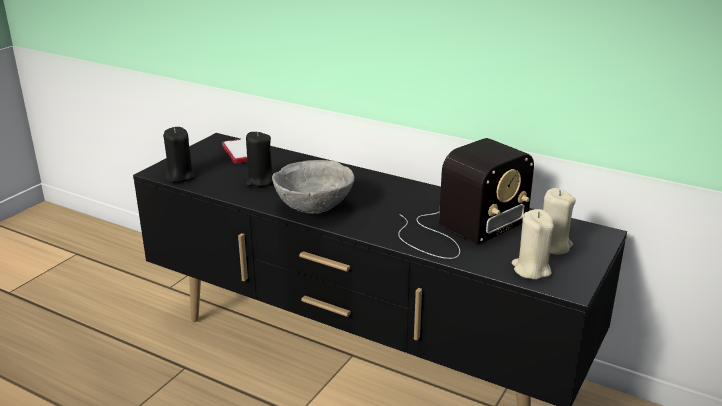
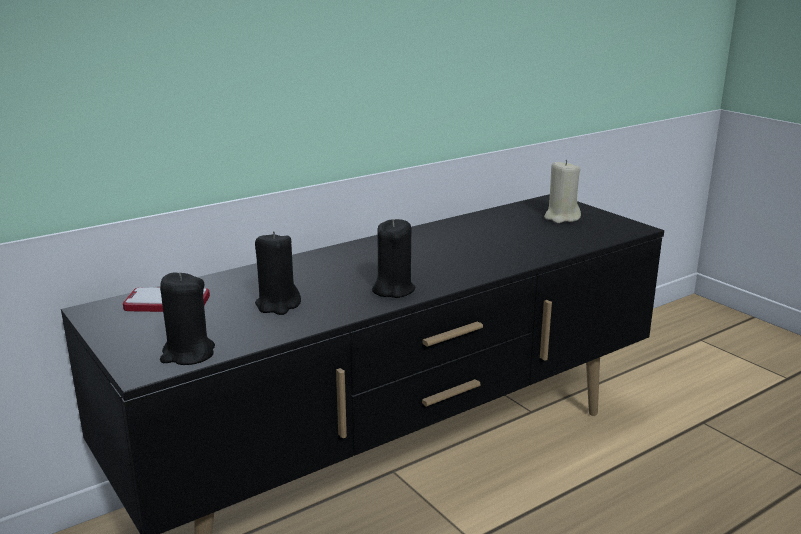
camera: 65 degrees left, 5 degrees down
(313, 209) = (393, 289): grey bowl -> black candle
(459, 230) = (505, 240): radio -> none
(531, 269) = (597, 232): beige candle -> none

